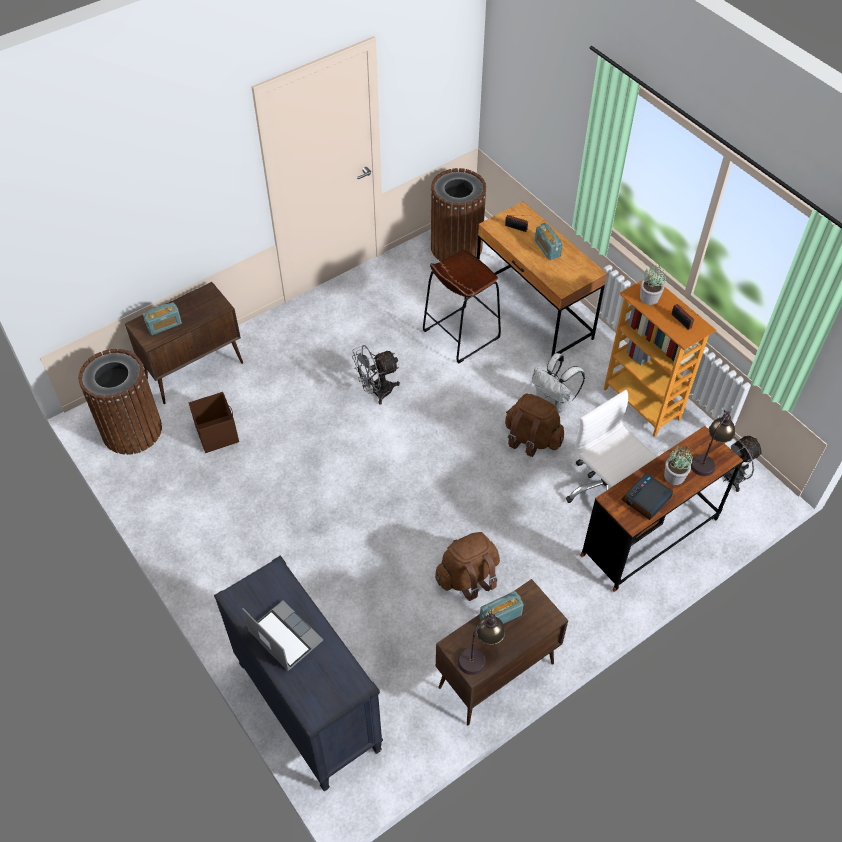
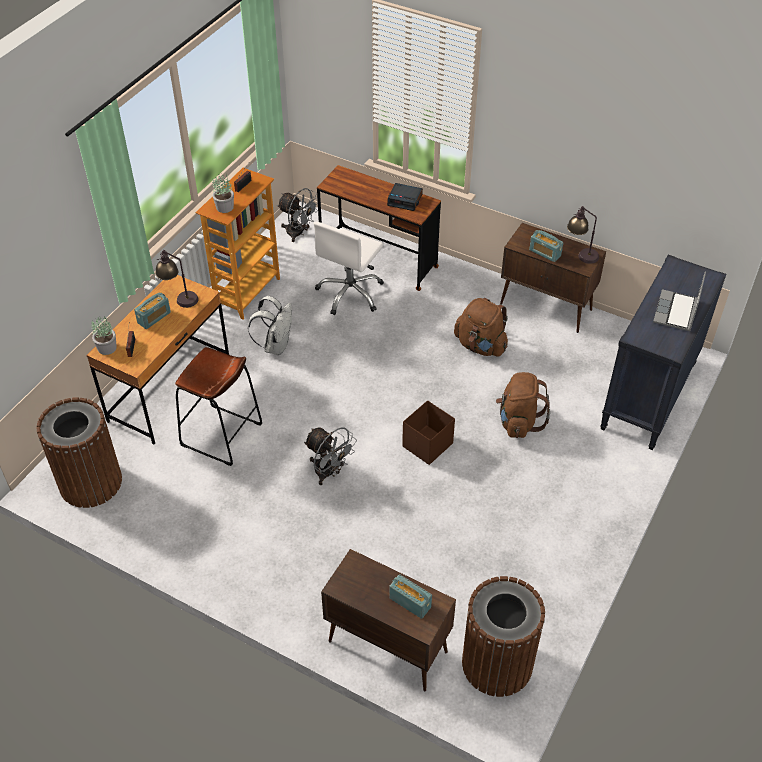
camera: 115 degrees left, 5 degrees down
(217, 433) = (454, 581): brown storage box -> brown storage box (426, 445)
(531, 439) = (323, 348): brown backpack -> brown backpack (518, 421)
(674, 476) = (375, 192): potted plant -> potted plant (107, 348)
(707, 459) = (348, 180): table lamp -> table lamp (179, 298)

